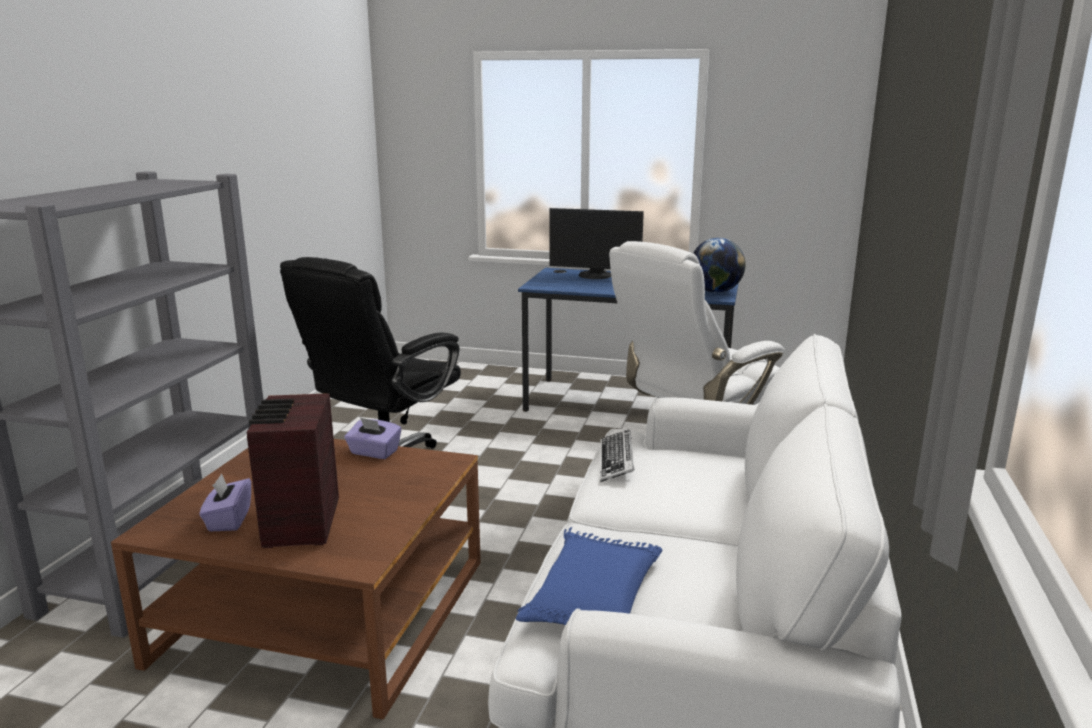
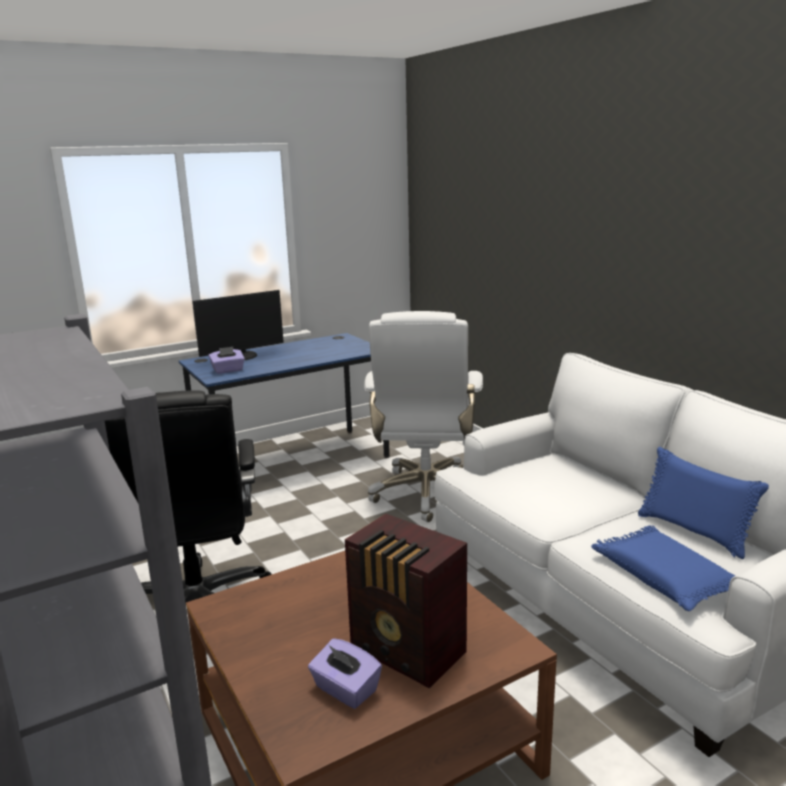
camera: 45 degrees left, 0 degrees up
(374, 452) = (326, 569): purple tissue box -> purple tissue box (228, 370)
(616, 461) = (496, 490): keyboard -> none
(715, 291) = (358, 346): globe -> none
(719, 584) = (694, 532): none -> blue pillow

